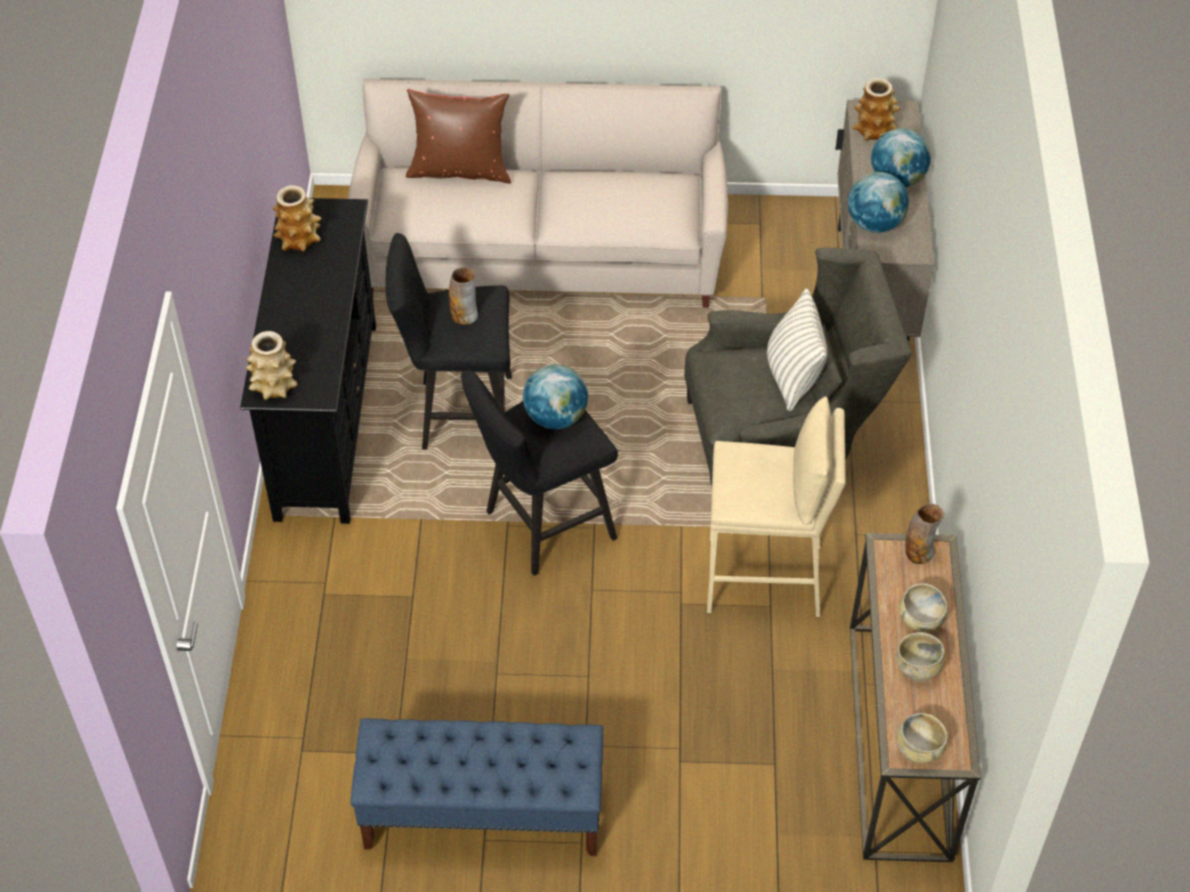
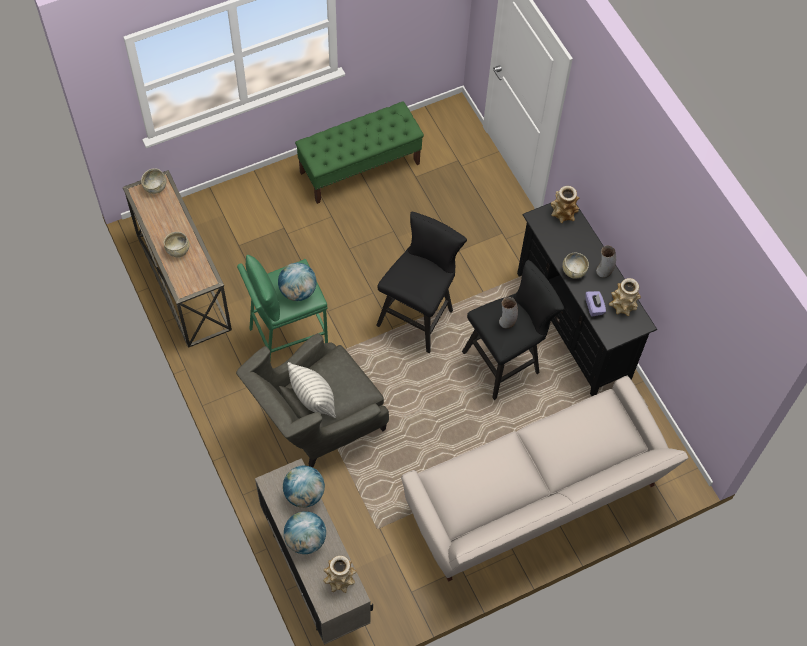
camera: 150 degrees right, 10 degrees up
(340, 251) = (594, 307): none -> purple tissue box
(460, 170) = (594, 457): brown pillow -> none
(482, 814) = (360, 168): blue bench -> green bench
(556, 417) = (418, 281): globe -> globe (298, 291)
(764, 578) = (288, 337): beige stool -> green stool
(918, 552) = (192, 285): vase -> vase (604, 271)
(918, 668) = (169, 225): beige bowl -> beige bowl (573, 271)

